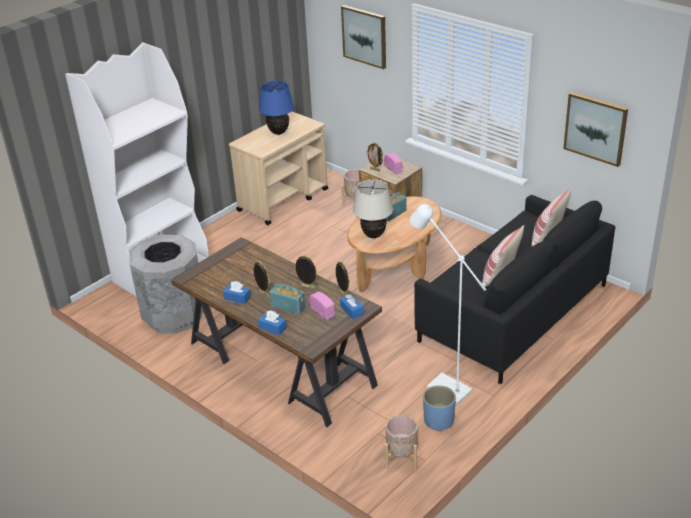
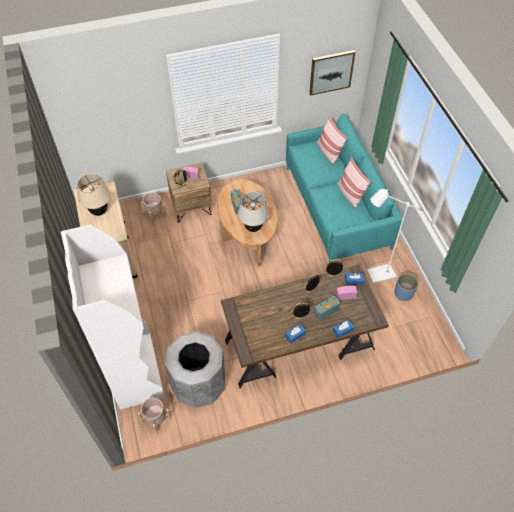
camera: 60 degrees left, 20 degrees up
(279, 132) = (99, 212): blue table lamp -> beige table lamp
(364, 36) = (118, 99): picture -> none
(402, 458) = (422, 326): beige planter -> beige planter (156, 420)
(513, 313) = (336, 207): black sofa -> turquoise sofa

